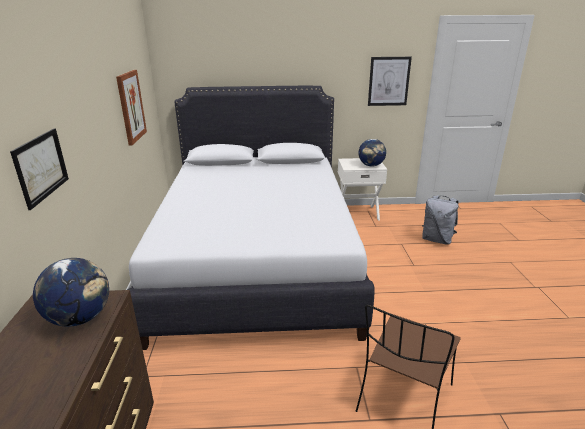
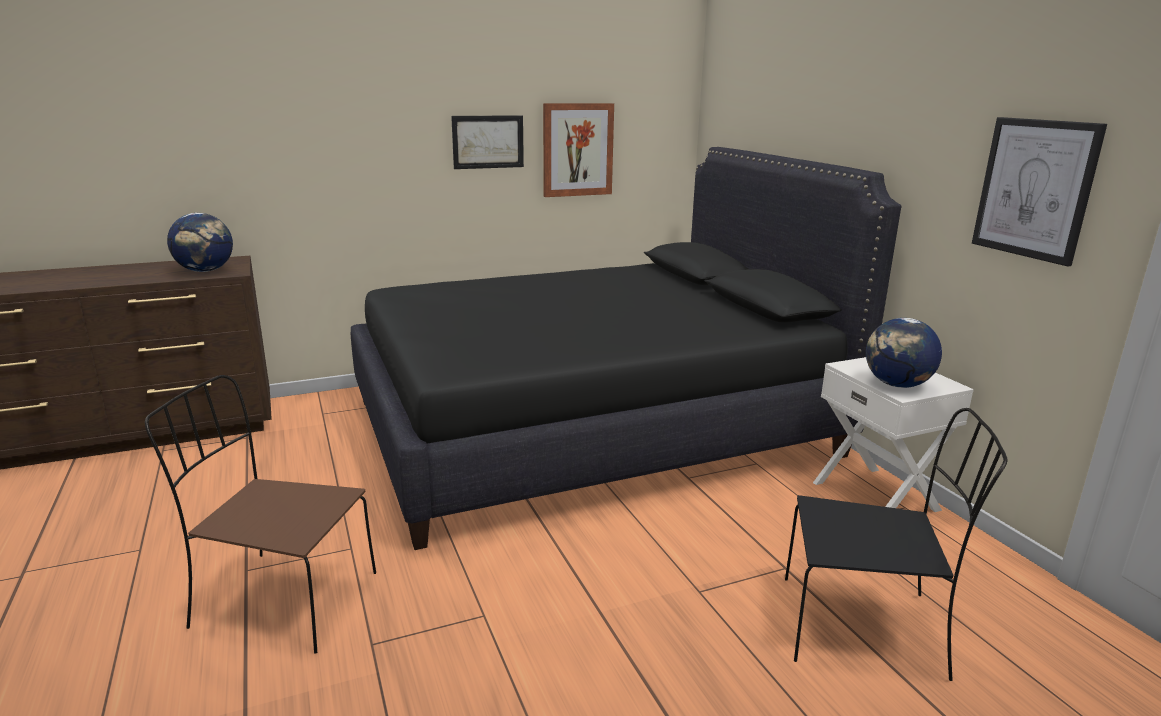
camera: 70 degrees right, 5 degrees down
(41, 166) = (313, 156): picture -> picture (488, 142)
(257, 260) = (591, 426): white bed -> black bed
(437, 240) = (866, 627): grey backpack -> black chair

